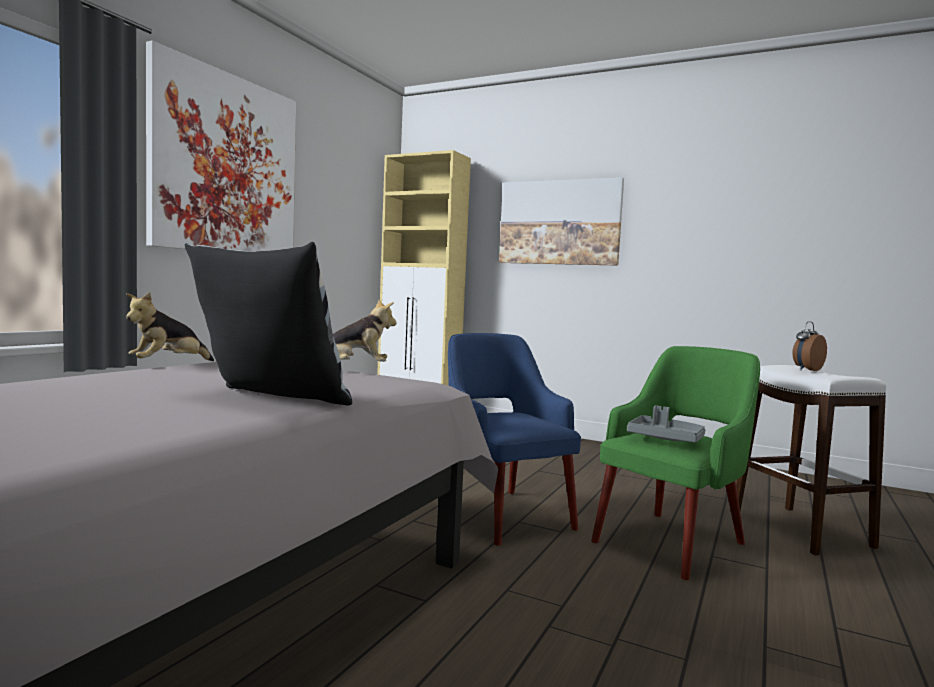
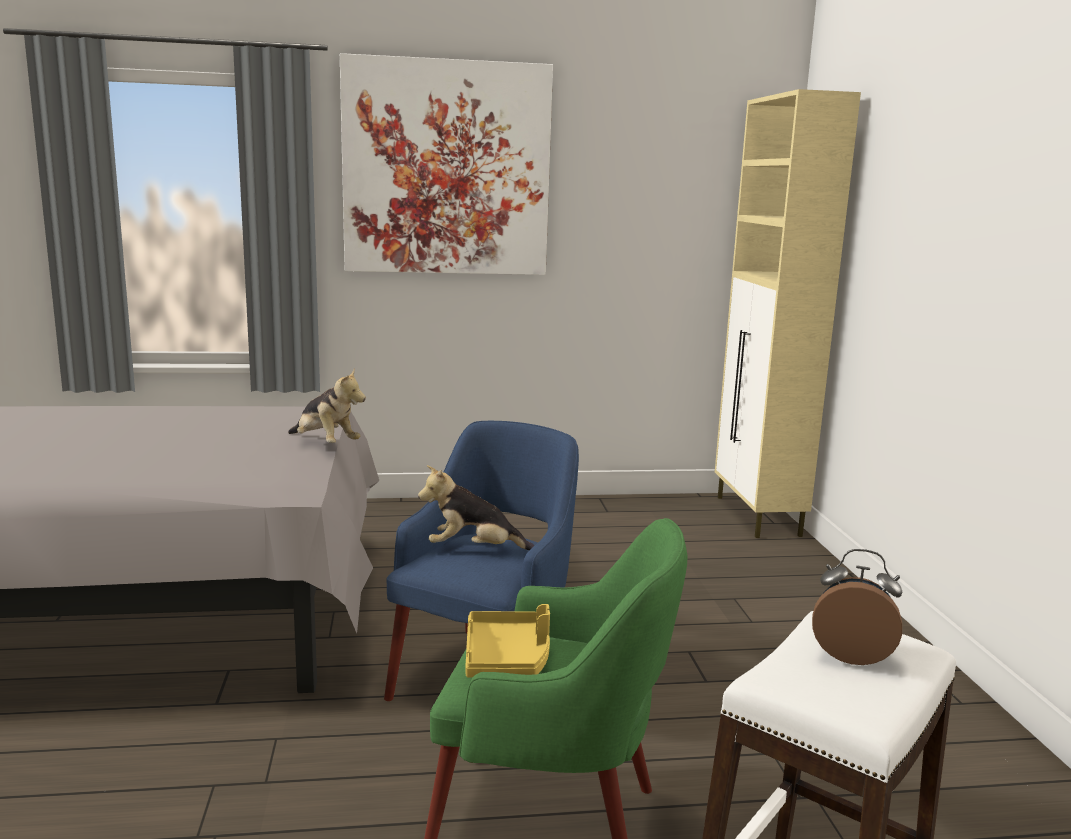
camera: 55 degrees right, 10 degrees up
(168, 364) = (247, 404): plush toy -> plush toy (474, 549)
(271, 399) = (113, 465): pillow -> none
(559, 222) = (948, 218): picture -> none
(665, 438) = (508, 658): grey tray -> yellow tray

